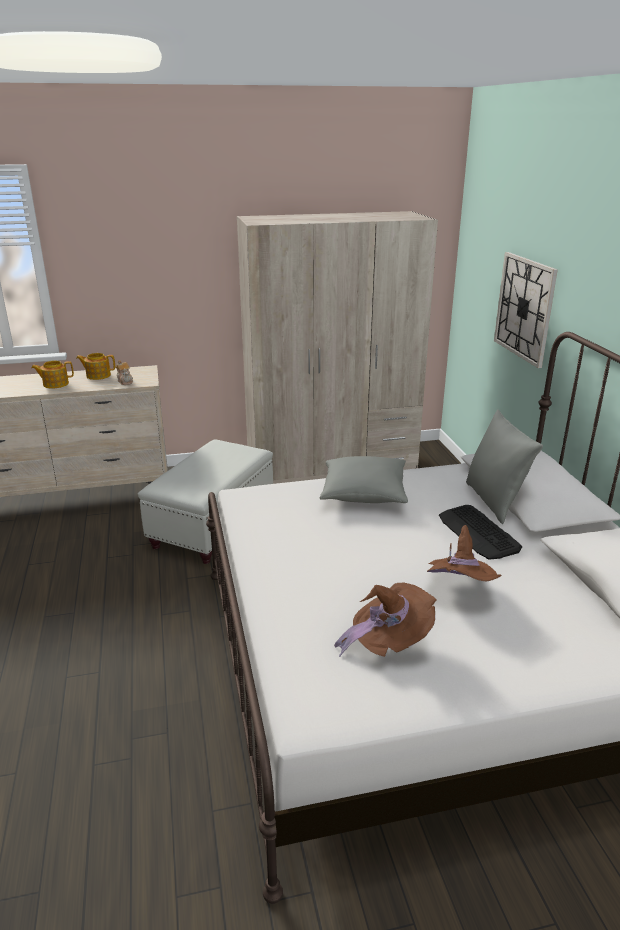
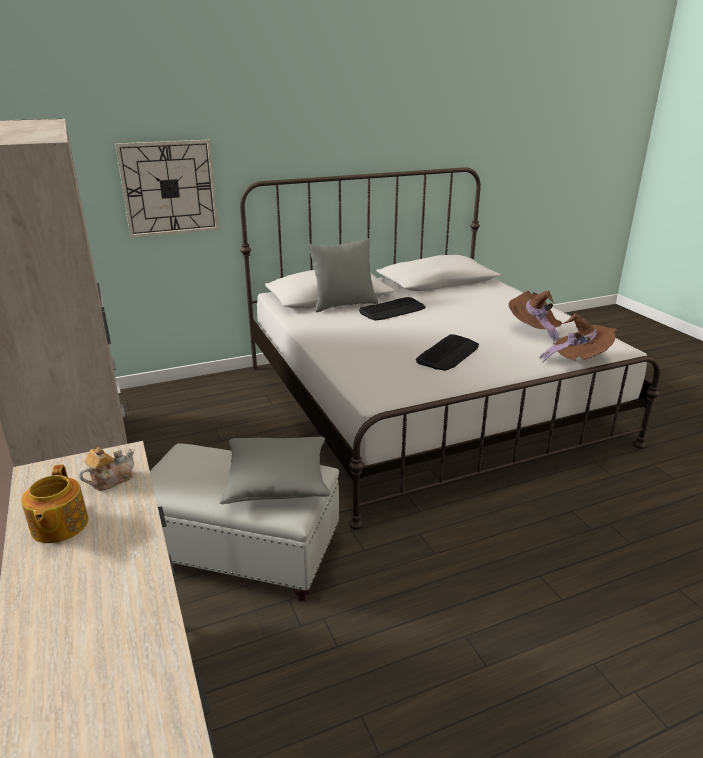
camera: 100 degrees left, 0 degrees up
(55, 384) = (103, 576): teapot -> none
(327, 550) = (448, 353): none -> keyboard
(364, 493) = (348, 345): grey pillow -> grey pillow (277, 482)
(459, 590) = (465, 315): brown hat -> brown hat (578, 360)

